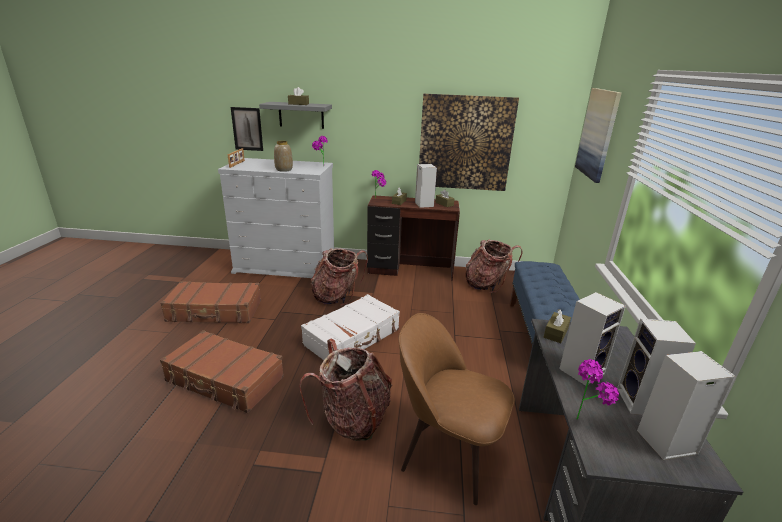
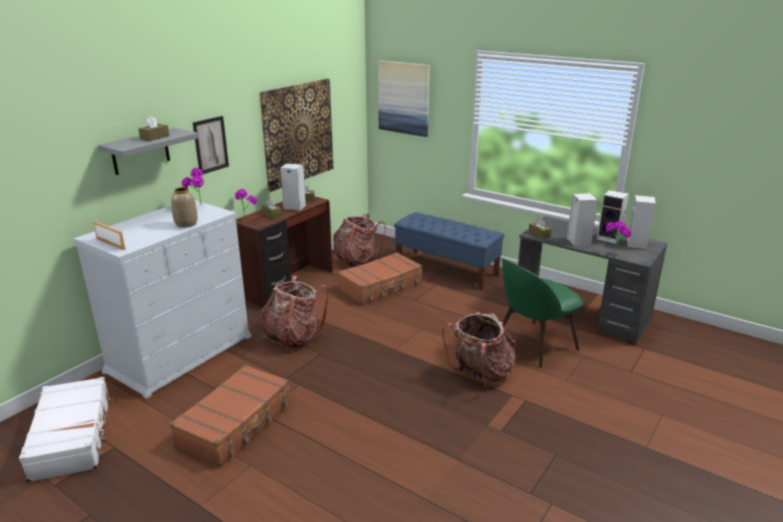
camera: 60 degrees left, 0 degrees up
(224, 380) = (380, 432): brown suitcase -> brown suitcase (381, 286)
(247, 129) = (69, 194): picture -> picture (210, 145)
(353, 337) = (375, 347): white suitcase -> white suitcase (73, 436)
(447, 451) = (533, 345): brown chair -> green chair

